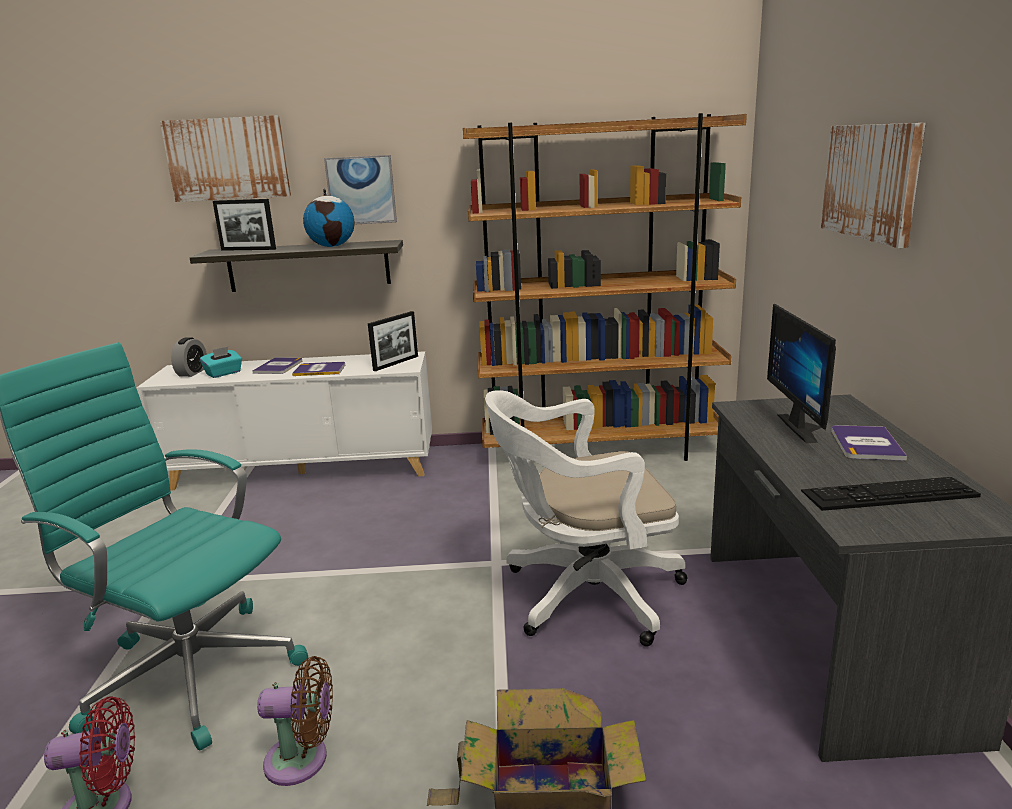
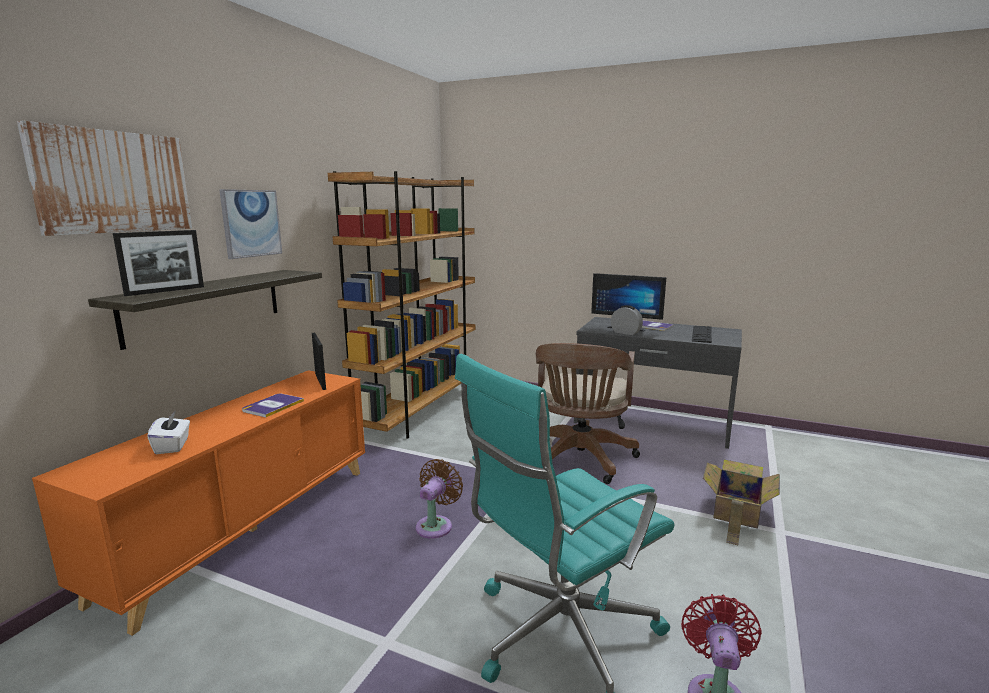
camera: 65 degrees left, 5 degrees down
(192, 372) = (121, 462): alarm clock -> alarm clock (625, 332)
(224, 373) = (173, 446): turquoise tissue box -> white tissue box
(278, 366) = (216, 420): book -> none
(303, 760) = (689, 585): brown fan -> brown fan (436, 525)
(304, 469) = (247, 527): white cabinet -> orange cabinet
(332, 246) = (255, 278): globe -> none
(583, 595) = (579, 460): white office chair -> brown office chair
(871, 181) = (588, 214): picture -> none

